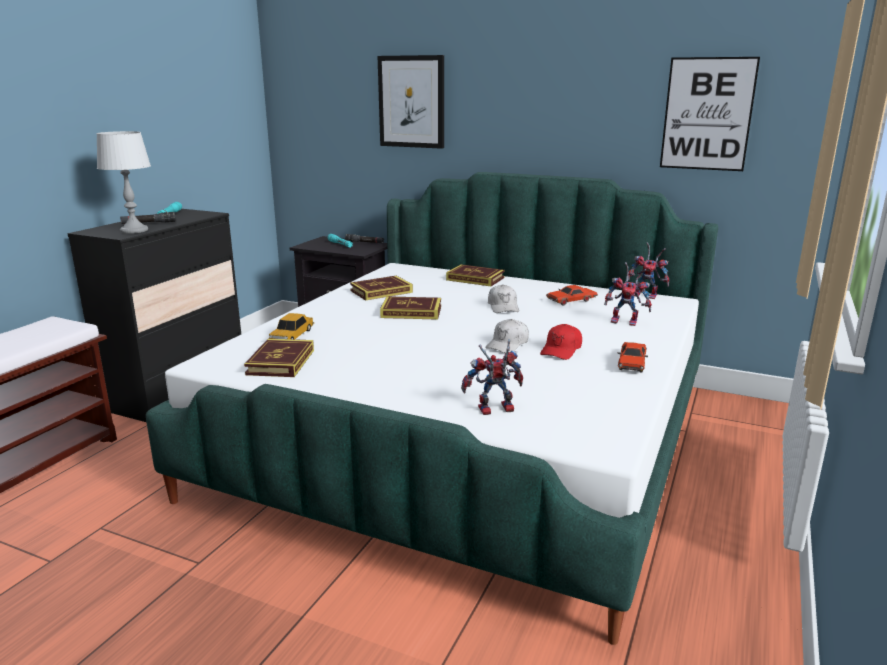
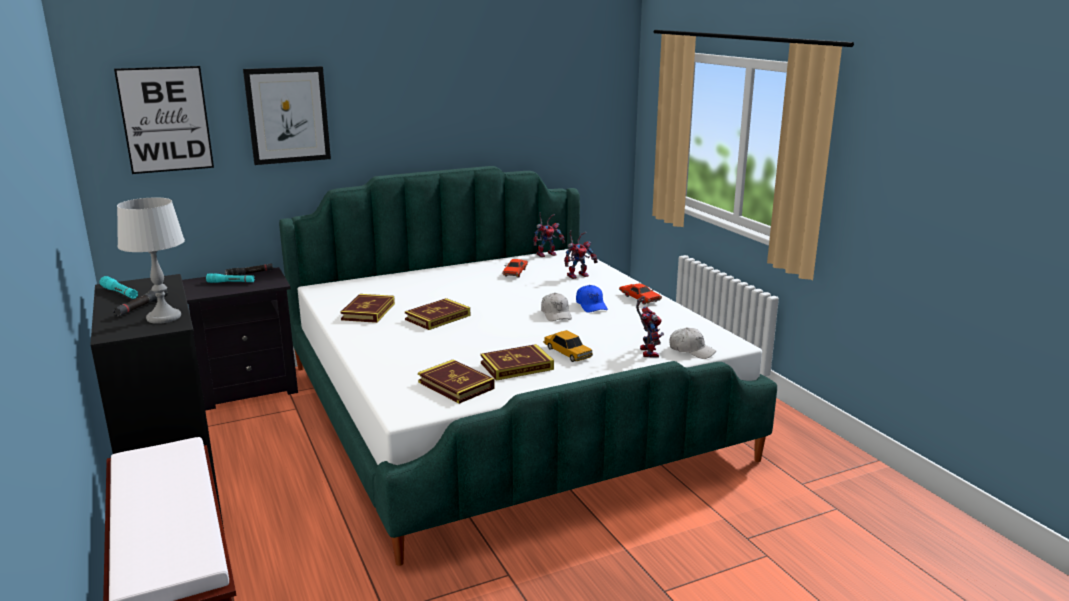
camera: 50 degrees left, 0 degrees up
(292, 336) = (405, 367): toy car -> toy car (567, 352)
(475, 279) = (410, 278): book -> book (517, 366)
(493, 410) = (646, 351): toy robot -> toy robot turned 150 degrees clockwise
(503, 307) = (487, 291): white cap -> white cap (691, 350)
(561, 350) = (591, 305): red cap -> blue cap
(707, 114) = (554, 105): picture -> picture (165, 119)

